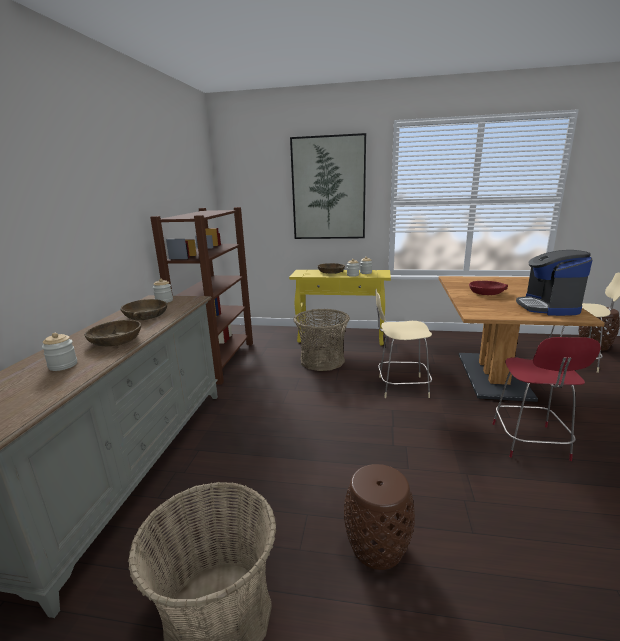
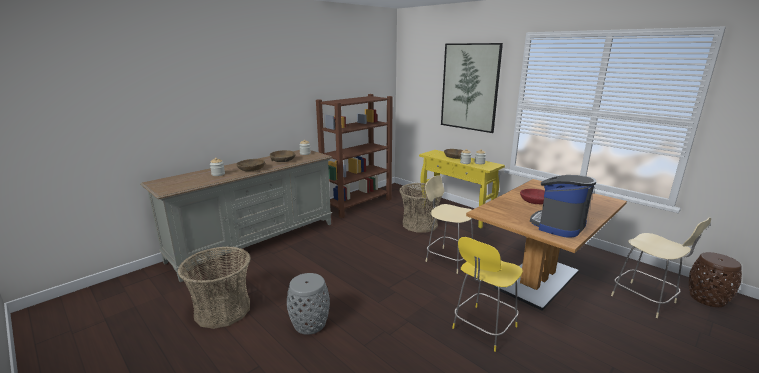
camera: 35 degrees right, 0 degrees up
(377, 546) = (310, 324): brown stool -> grey stool
(530, 443) = (483, 328): red chair -> yellow chair

